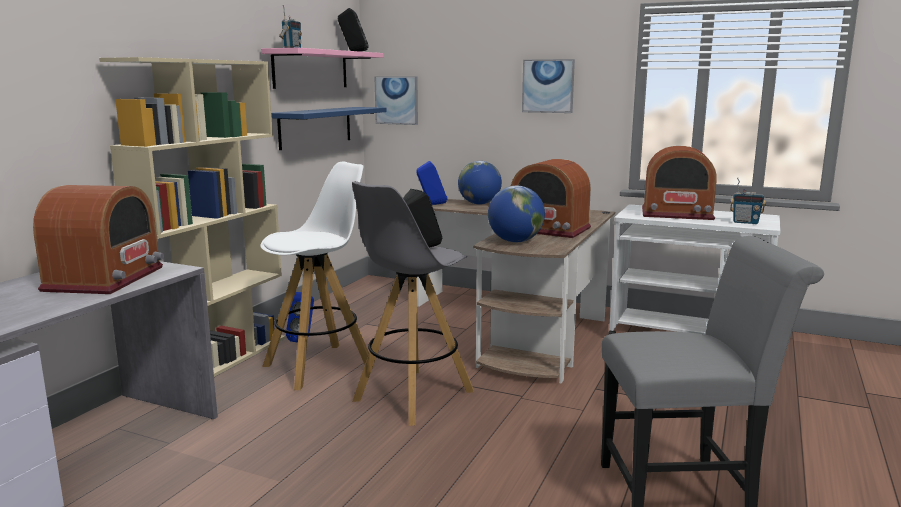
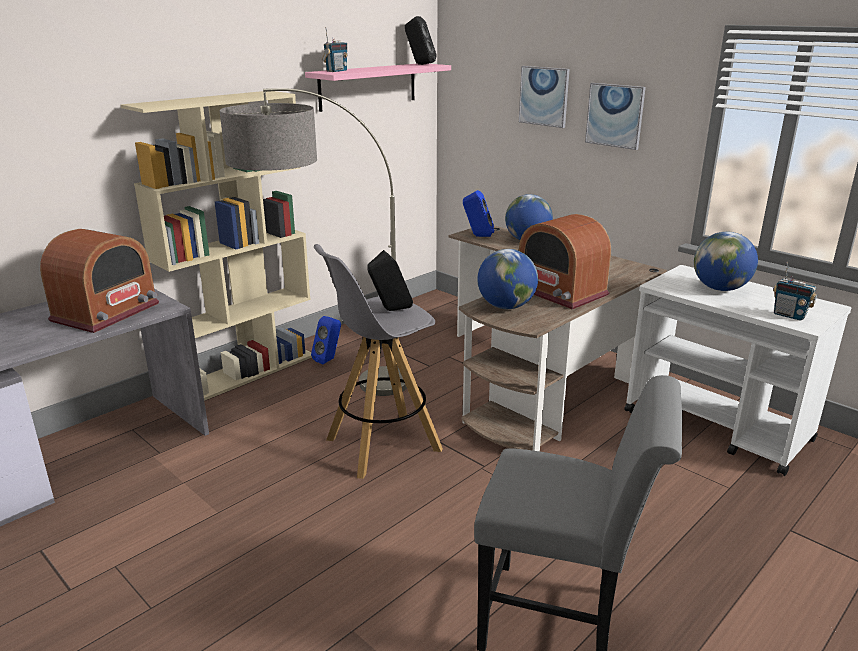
camera: 20 degrees right, 10 degrees up
(316, 127) = (373, 145): blue shelf -> none
(320, 365) = (324, 393): white stool -> floor lamp
(396, 100) = (467, 115): picture -> picture (544, 96)
(677, 213) = (720, 288): radio -> globe

